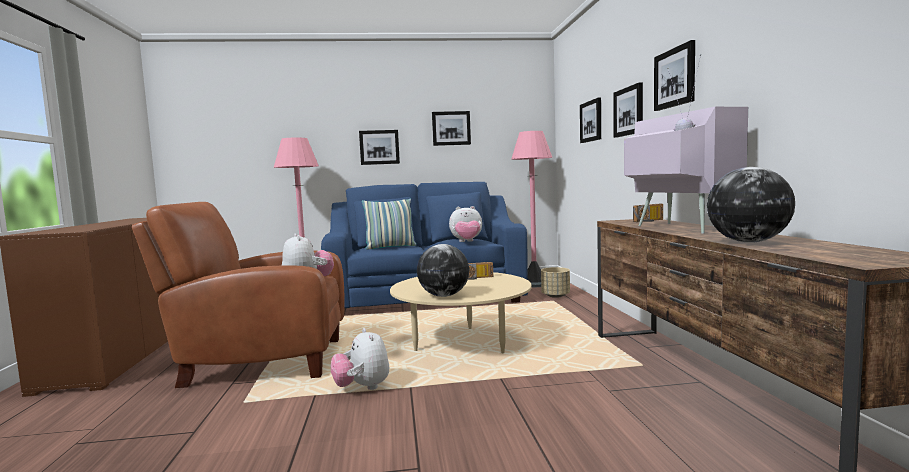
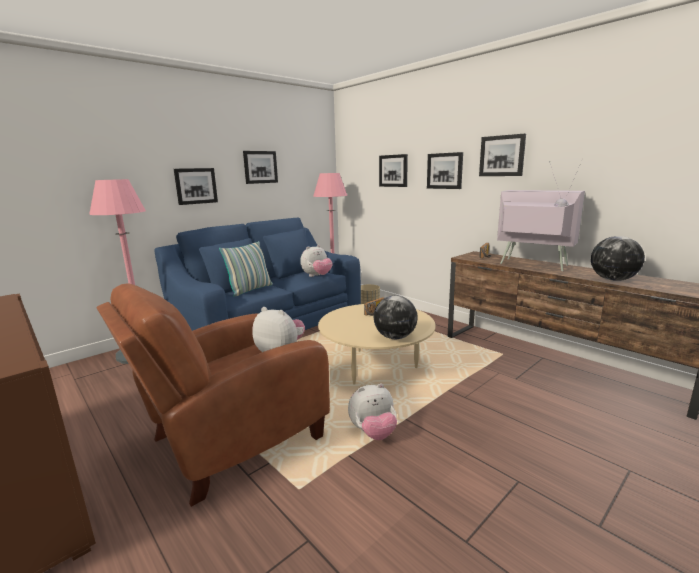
camera: 35 degrees left, 10 degrees up
(362, 388) = (373, 433): plush toy -> plush toy turned 45 degrees counterclockwise

